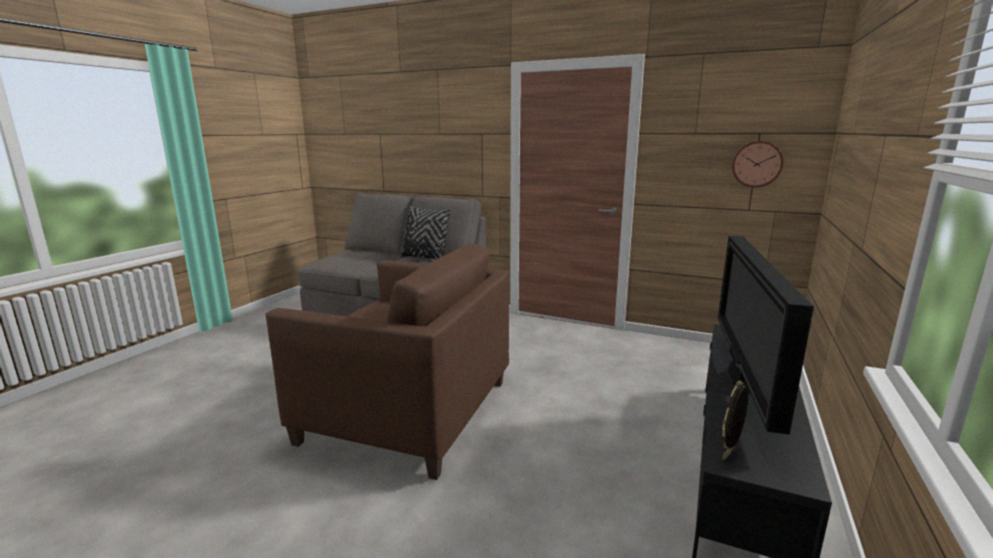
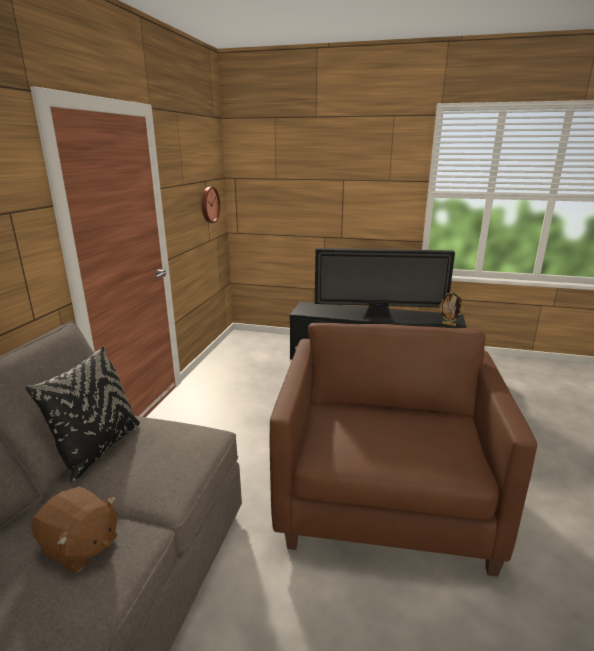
camera: 100 degrees left, 5 degrees up
(357, 260) = (80, 547): none -> brown plush toy

